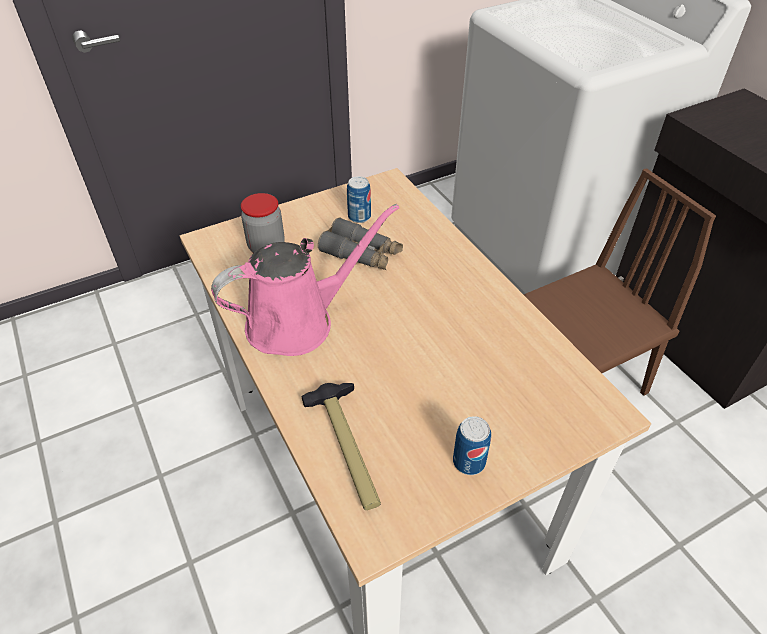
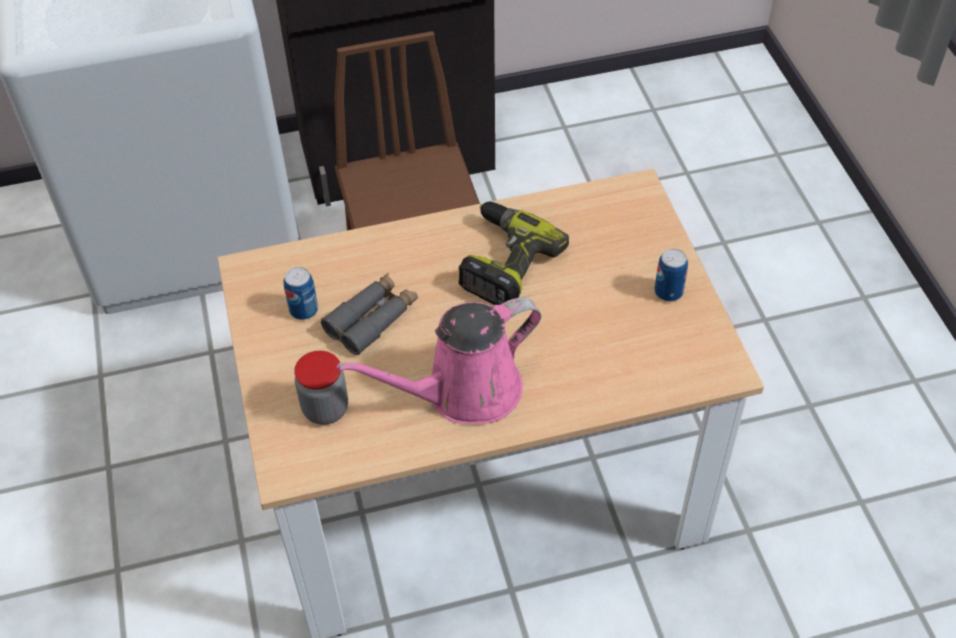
camera: 75 degrees left, 5 degrees up
(298, 322) = (464, 392): pink watering can -> pink watering can turned 105 degrees counterclockwise
(348, 448) = (637, 373): hammer -> none
(455, 320) = (502, 262): none -> power drill

